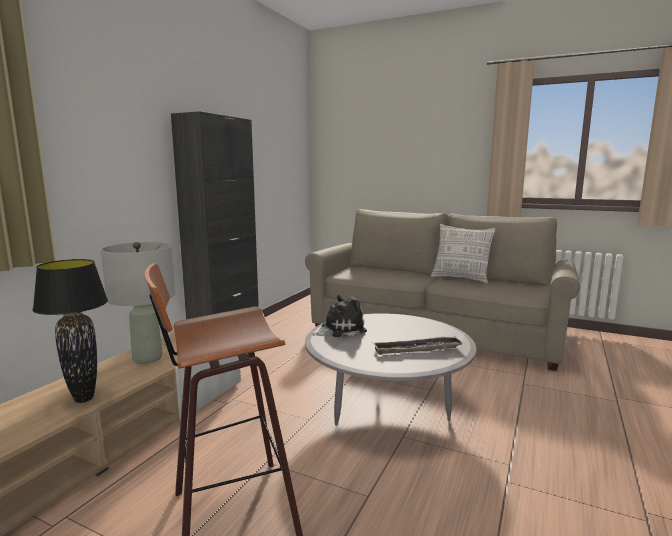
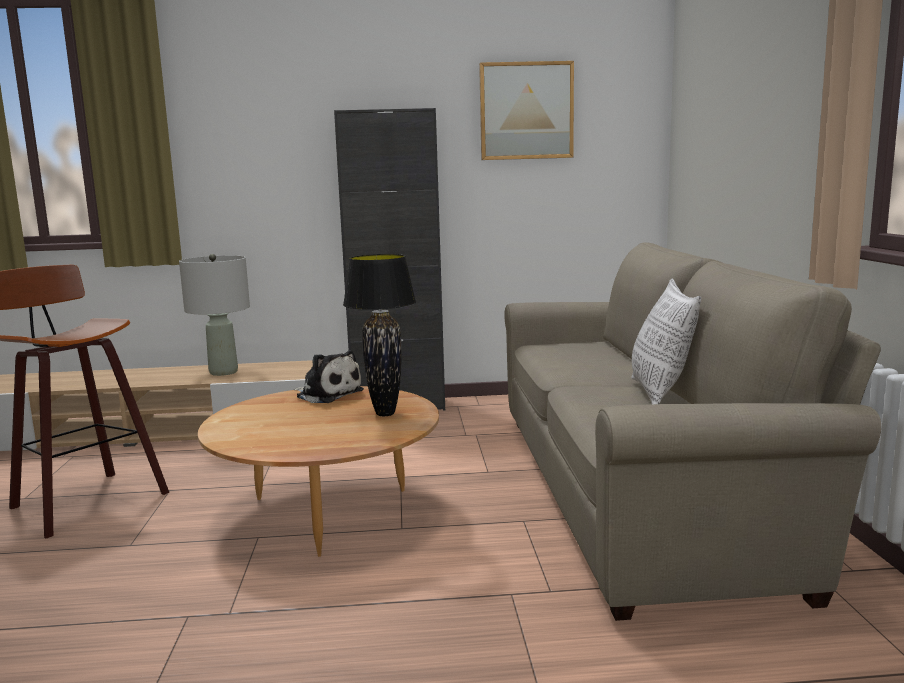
camera: 60 degrees right, 0 degrees up
(84, 399) = (133, 381): black table lamp -> black table lamp (385, 414)
(264, 128) = (526, 111): none -> picture
(387, 406) = (327, 513): grey coffee table -> brown coffee table
(417, 350) = (289, 433): tray -> none

